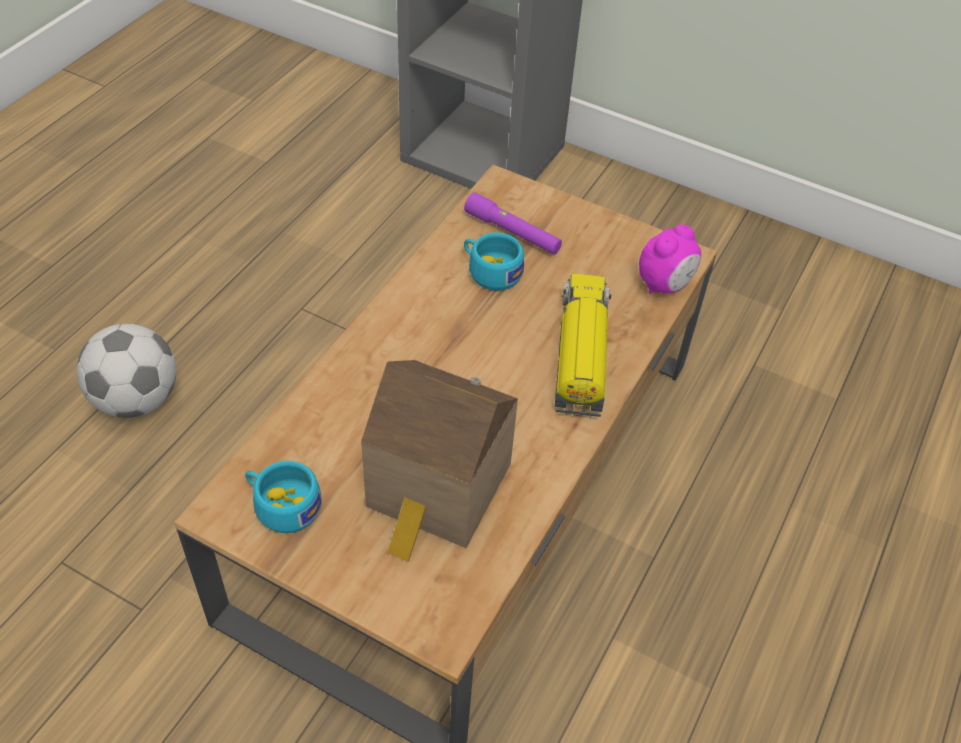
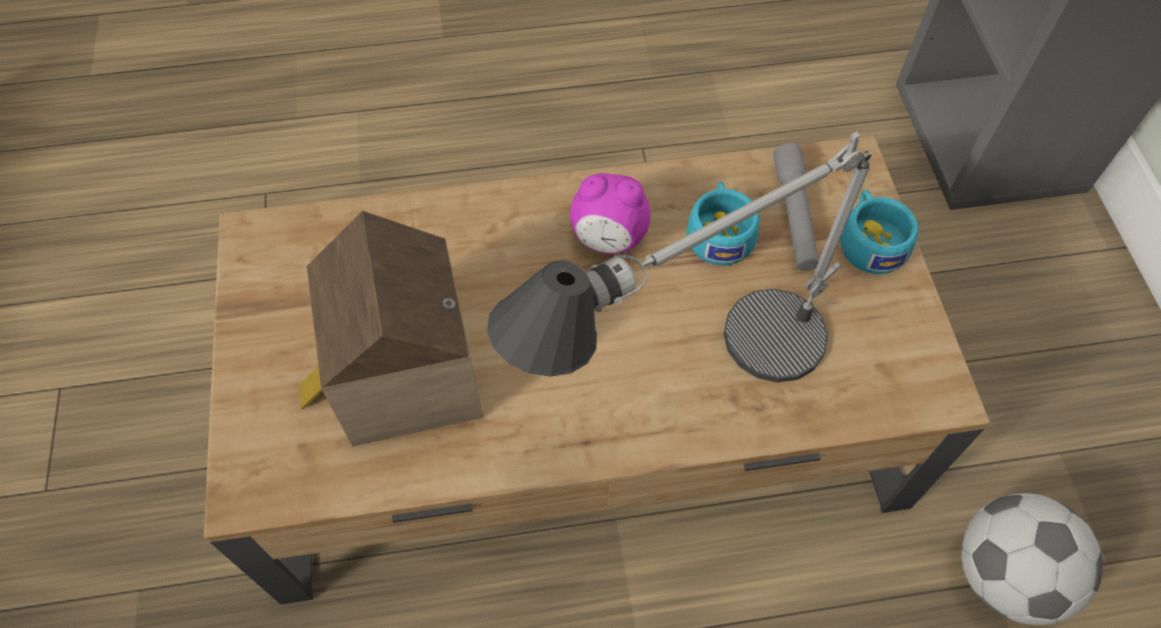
camera: 55 degrees right, 10 degrees up
(137, 399) = (444, 119): football -> football (1005, 575)
(282, 505) = (292, 272): turquoise cup -> turquoise cup (869, 241)
(512, 232) = (794, 215): purple flashlight -> grey flashlight
(580, 355) = (685, 386): toy truck -> table lamp
(664, 284) = (873, 401): alarm clock -> alarm clock (609, 239)

